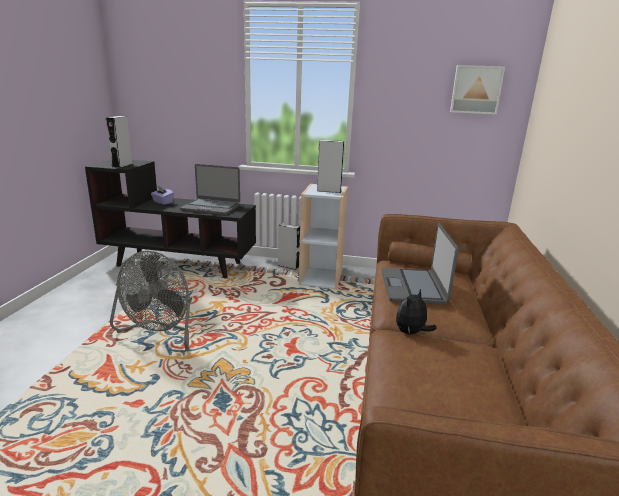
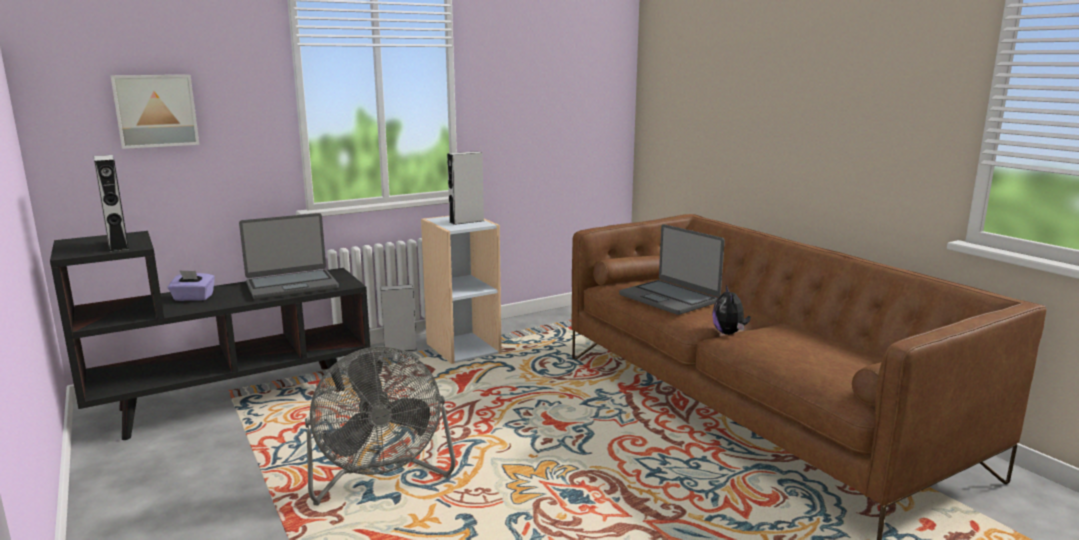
camera: 40 degrees left, 5 degrees down
(476, 89) = (586, 75): picture -> picture (156, 110)

